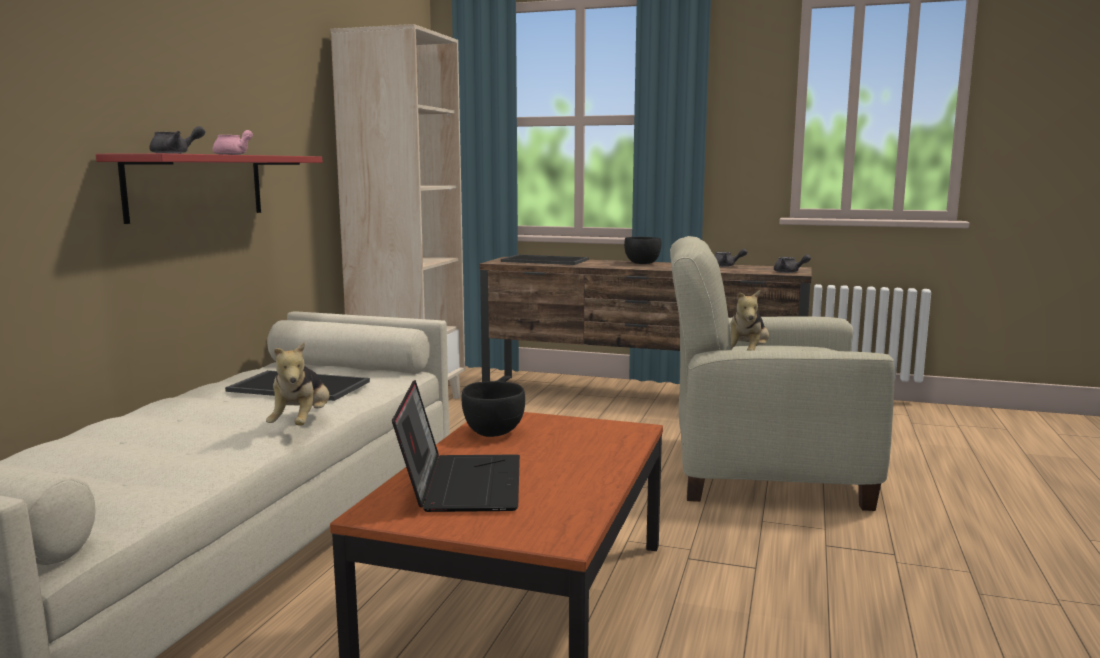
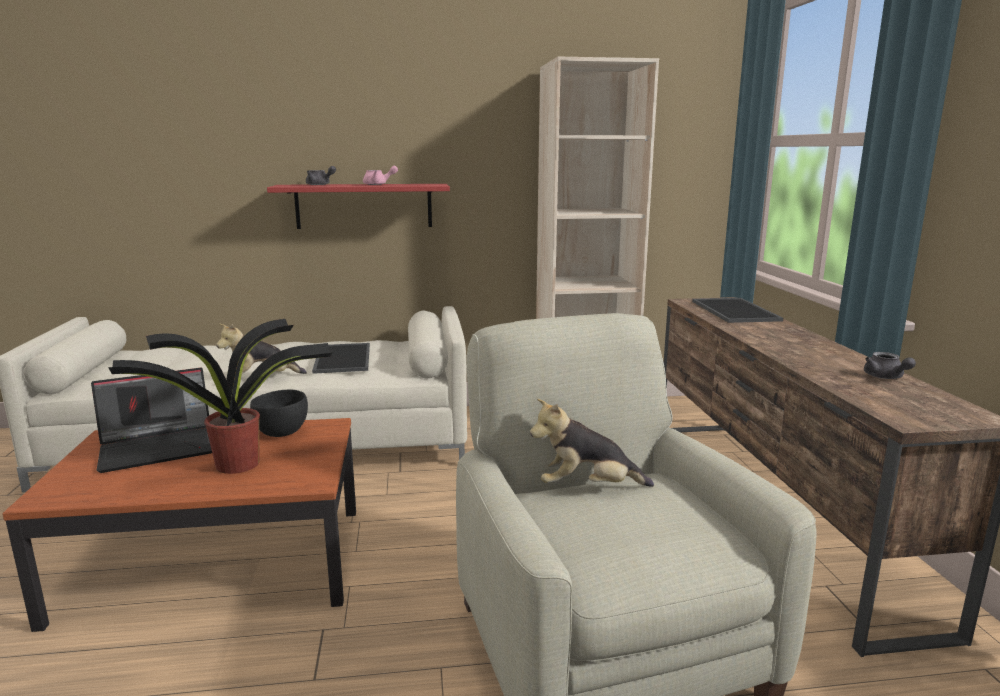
camera: 65 degrees right, 5 degrees up
(561, 450) = (240, 463): none -> potted plant
(642, 264) = (802, 342): black bowl -> none
(789, 272) = (908, 416): grey teapot -> none

